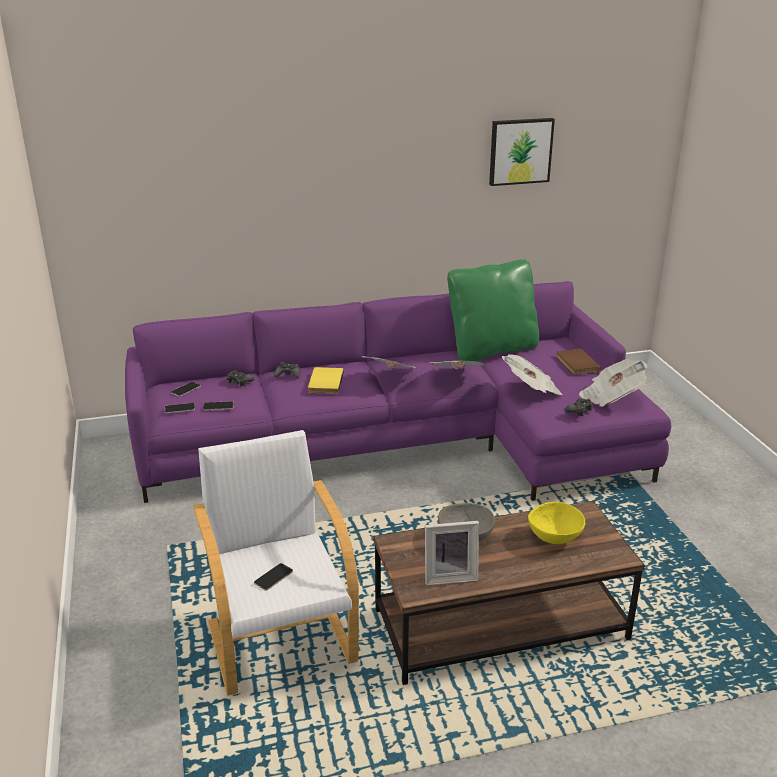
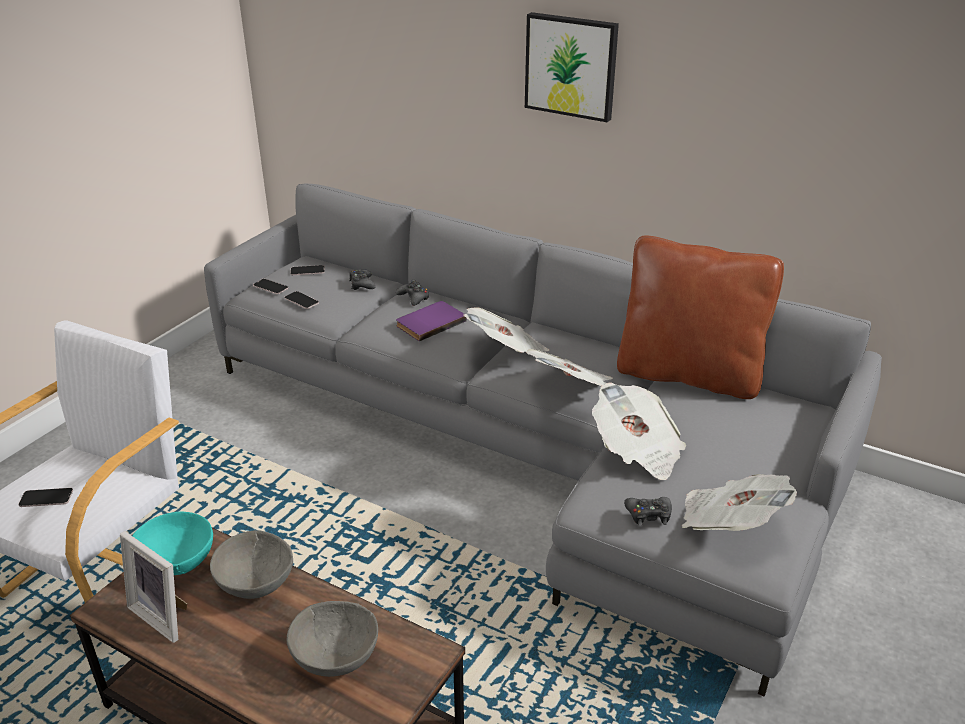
camera: 45 degrees right, 5 degrees up
(324, 382) = (429, 322): yellow book -> purple book
(407, 442) = (532, 446): purple sofa -> grey sofa
(410, 554) = (178, 562): none -> turquoise bowl
(492, 350) = (688, 375): green pillow -> brown pillow
(520, 151) = (830, 79): picture -> picture (571, 66)
(554, 537) = (334, 658): yellow bowl -> grey bowl
(575, 364) = (763, 449): brown book -> none

